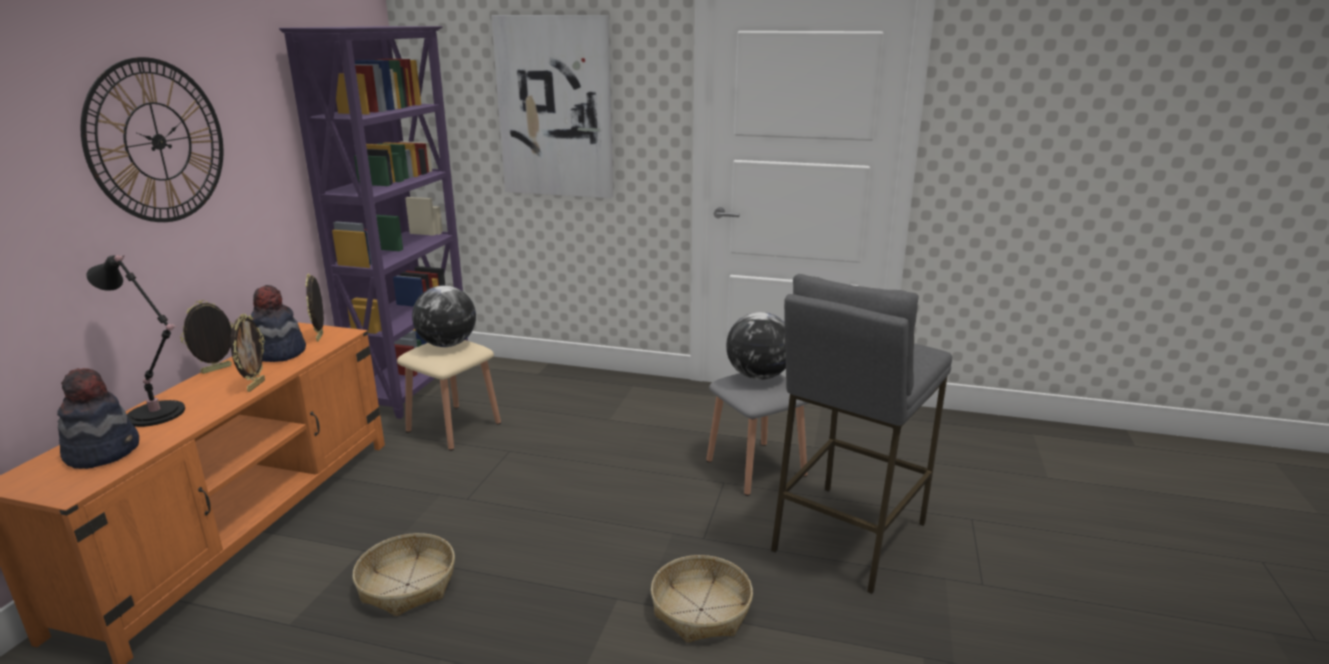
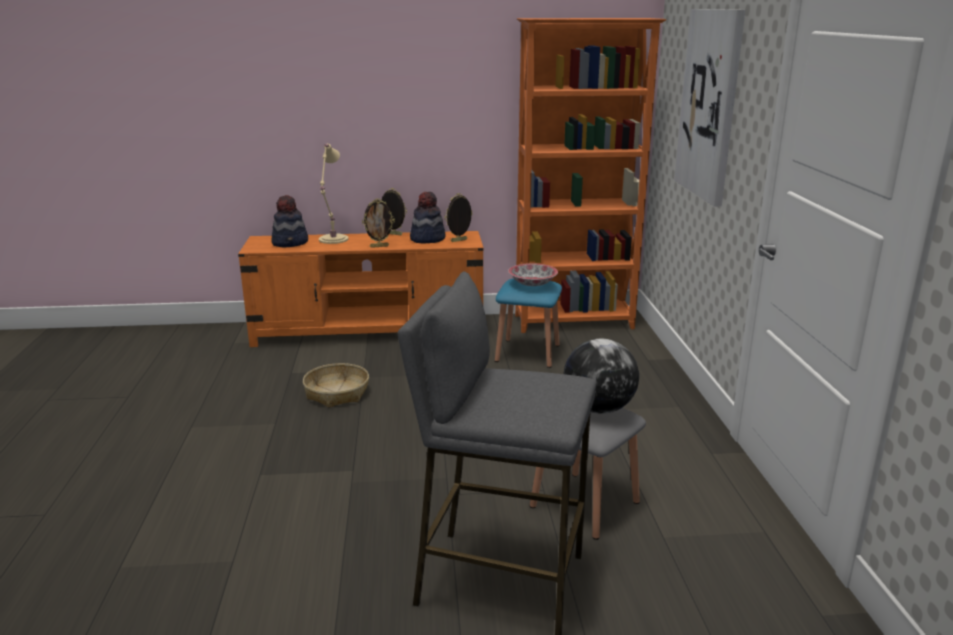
camera: 70 degrees right, 0 degrees up
(158, 141) = (399, 87): wall clock -> none
(158, 415) = (332, 240): black table lamp -> beige table lamp
(415, 385) = (575, 322): purple bookcase -> orange bookcase
(448, 344) = (533, 283): globe -> bowl
(454, 427) = (527, 353): beige stool -> blue stool
(700, 609) = (353, 510): basket -> none

